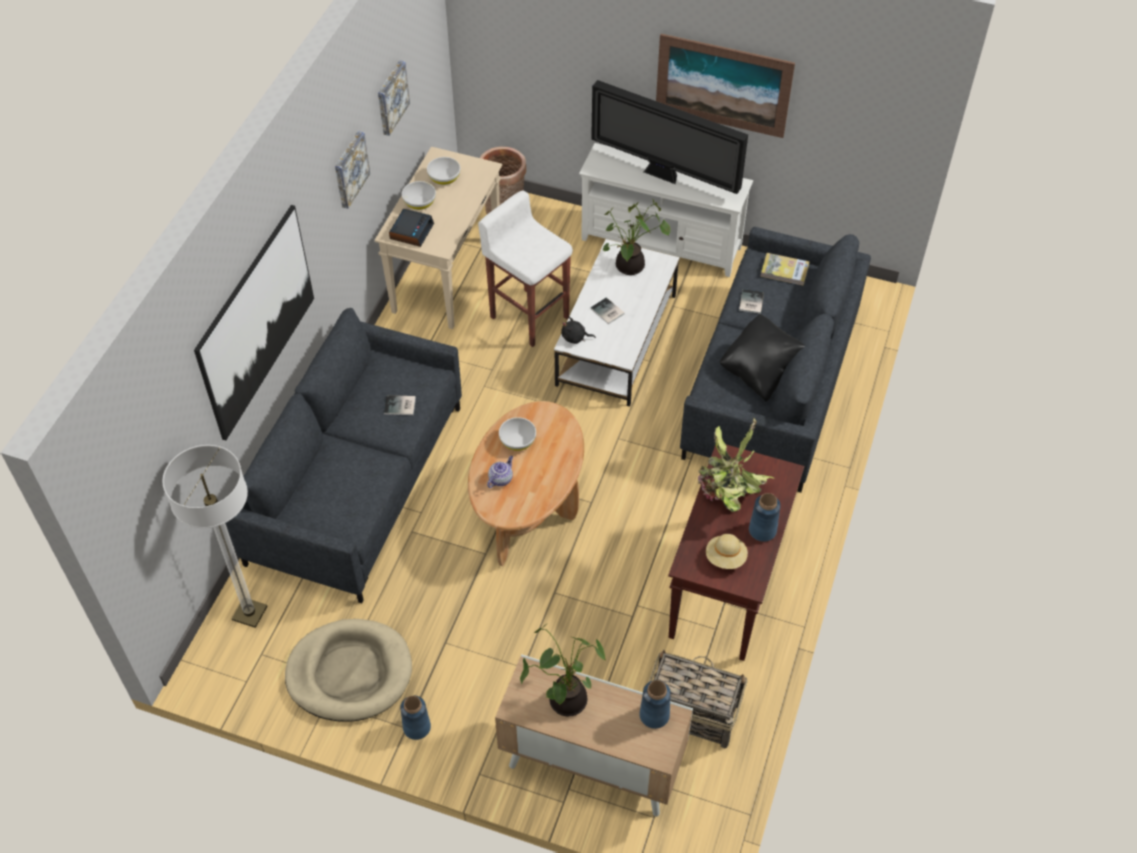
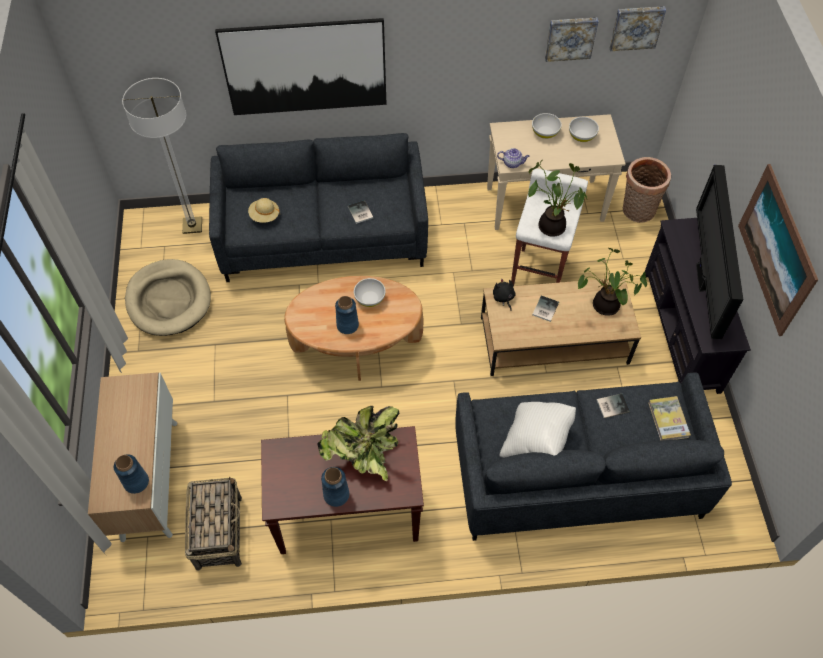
camera: 65 degrees right, 5 degrees up
(349, 169) = (481, 49): picture -> picture (636, 27)
(411, 231) = (512, 140): alarm clock -> none
(417, 727) = (141, 357): blue vase -> blue vase (347, 325)
(500, 479) = (329, 302): teapot -> teapot (512, 163)
(565, 698) = (131, 415): potted plant -> potted plant (552, 225)
(617, 340) = (554, 340): white coffee table -> brown coffee table
(661, 243) = (681, 331): white tv stand -> black tv stand
(725, 558) = (295, 476): beige hat -> beige hat (264, 216)
(760, 371) = (535, 441): black pillow -> white pillow

